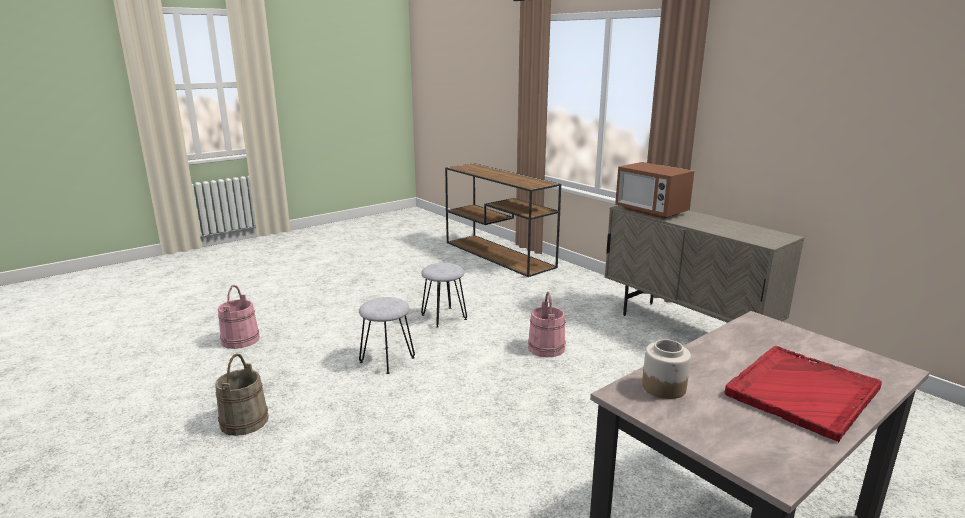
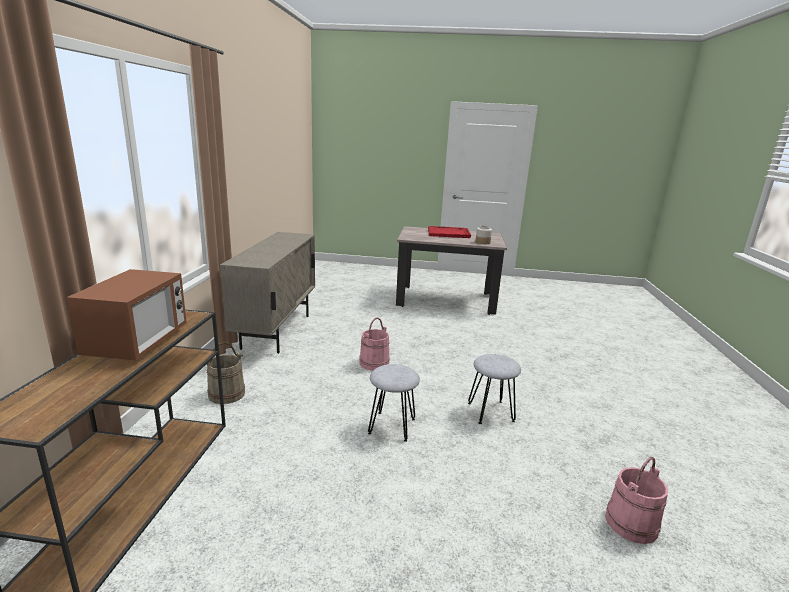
camera: 135 degrees left, 0 degrees up
(244, 421) = (626, 419): beige bucket -> beige bucket (226, 394)
(651, 211) = (264, 257): microwave -> microwave (138, 343)

